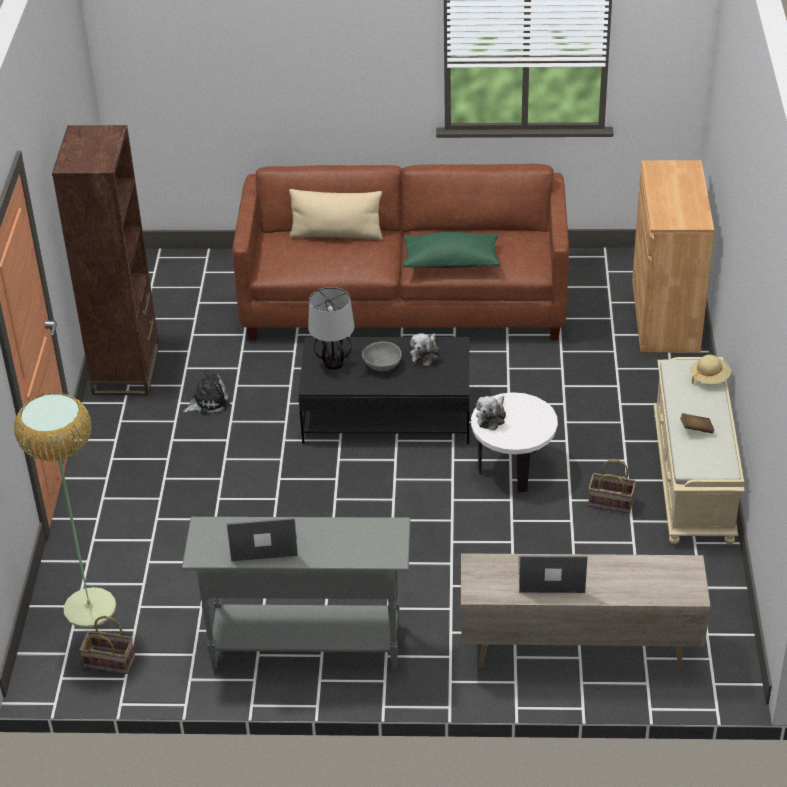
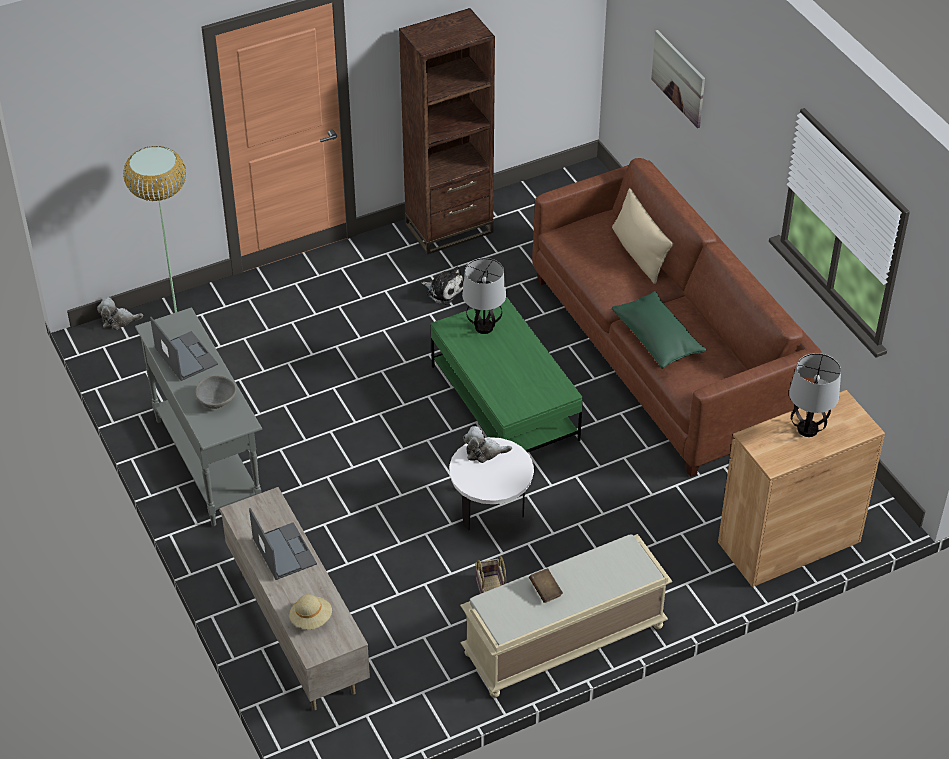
camera: 60 degrees right, 5 degrees up
(111, 661) = (133, 364): basket -> none
(243, 79) = (678, 78): none -> picture
(382, 365) = (502, 358): grey bowl -> grey bowl (216, 401)
(387, 414) = (505, 403): black coffee table -> green coffee table
(425, 354) = (536, 378): plush toy -> plush toy (118, 321)
(673, 192) = (808, 430): none -> table lamp
(709, 378) = (627, 577): beige hat -> beige hat (311, 619)

